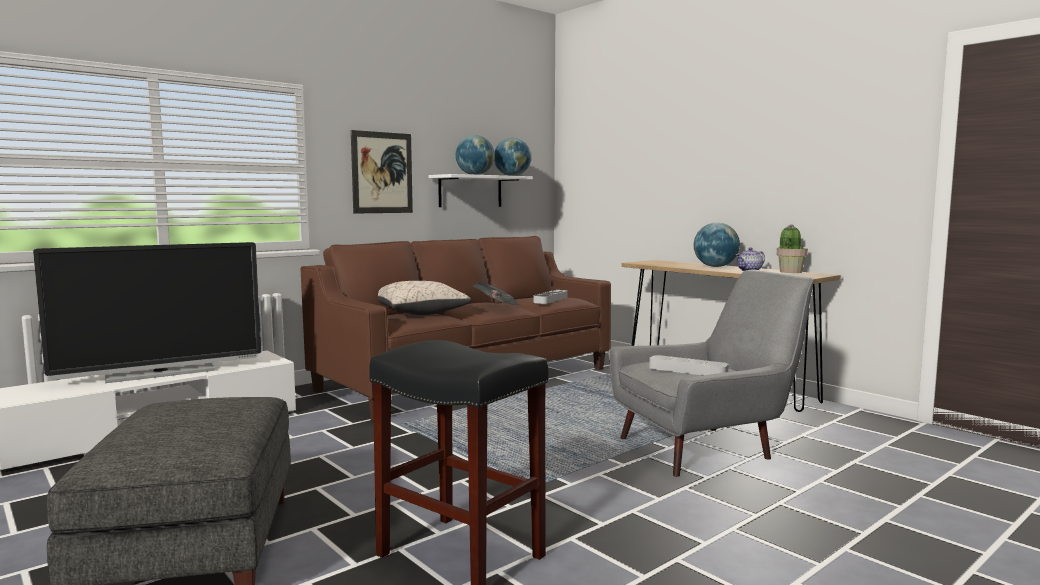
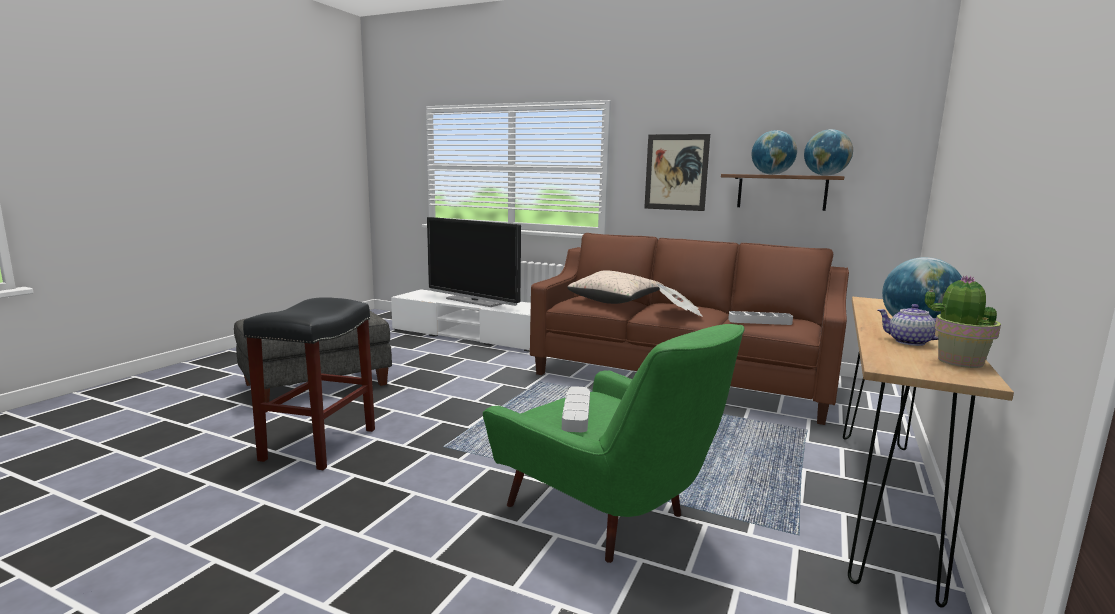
camera: 65 degrees right, 5 degrees up
(470, 191) = (781, 192): white shelf -> brown shelf
(707, 447) = (609, 516): grey armchair -> green armchair

